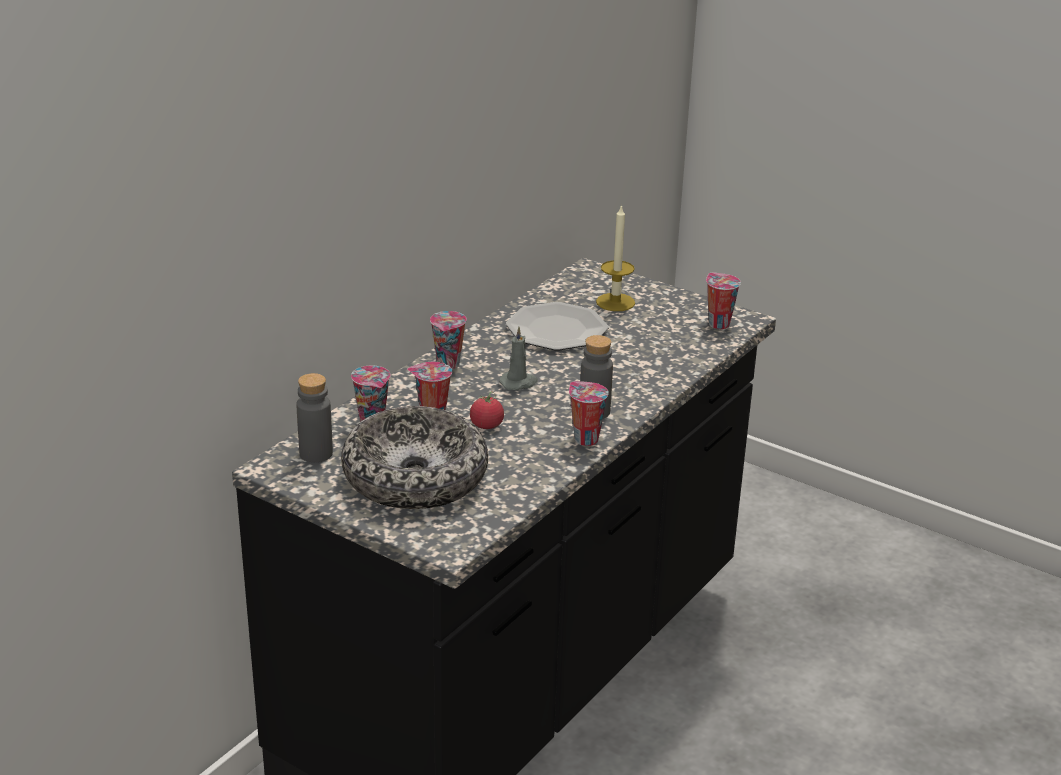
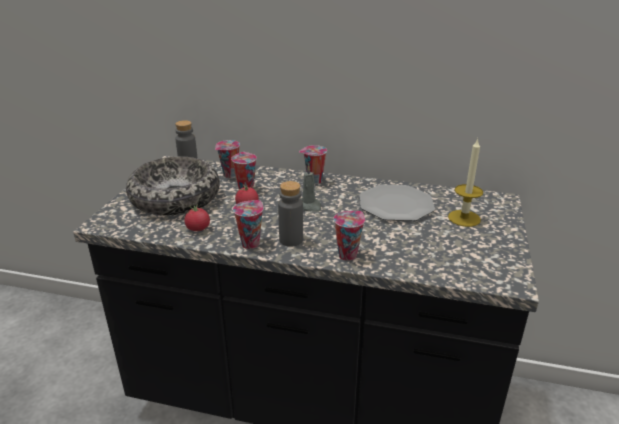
camera: 70 degrees right, 0 degrees up
(522, 470) = (198, 229): none -> tomato
(717, 324) = (485, 269): cup -> cup (348, 254)

